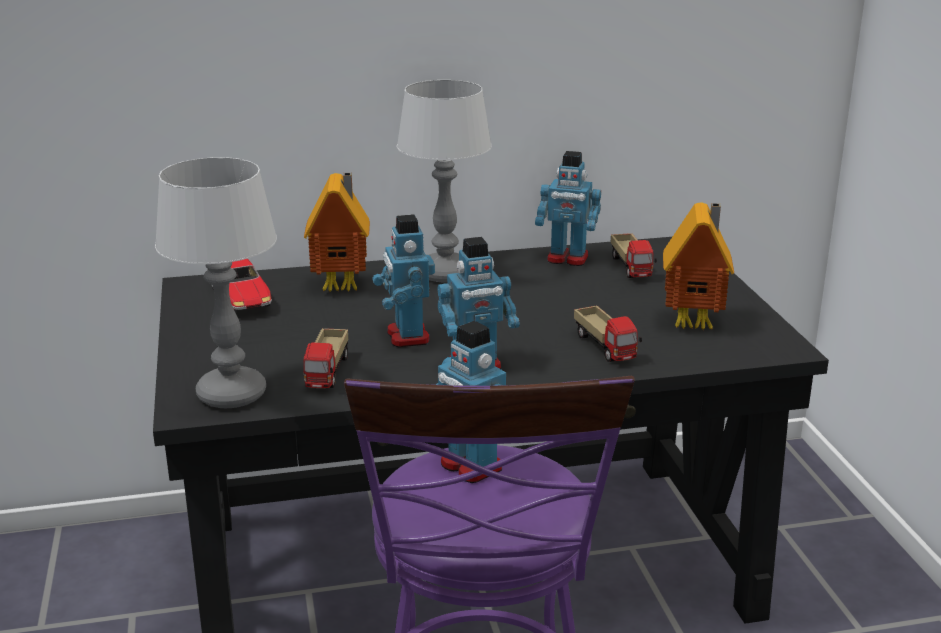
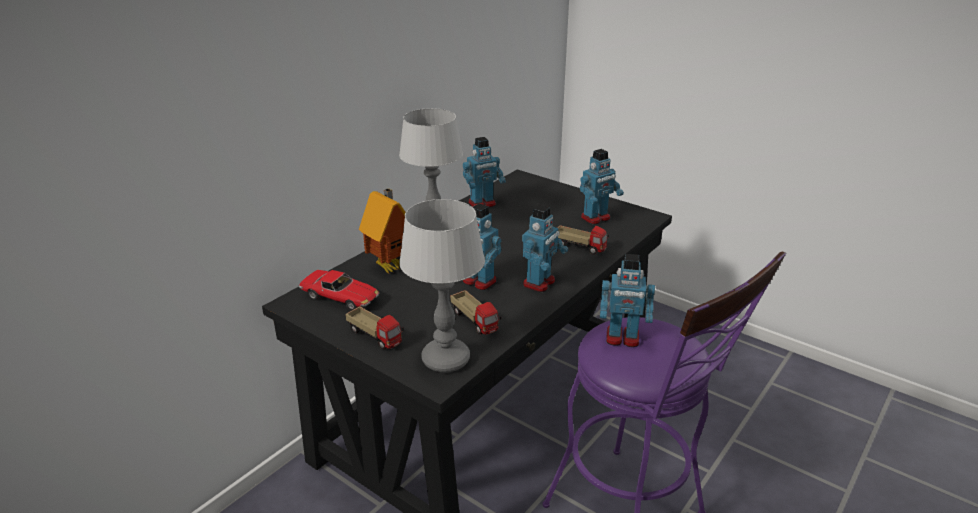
camera: 40 degrees left, 5 degrees up
(631, 268) = (520, 198): toy truck -> toy truck (375, 337)
(695, 323) = (596, 218): toy house -> toy robot

